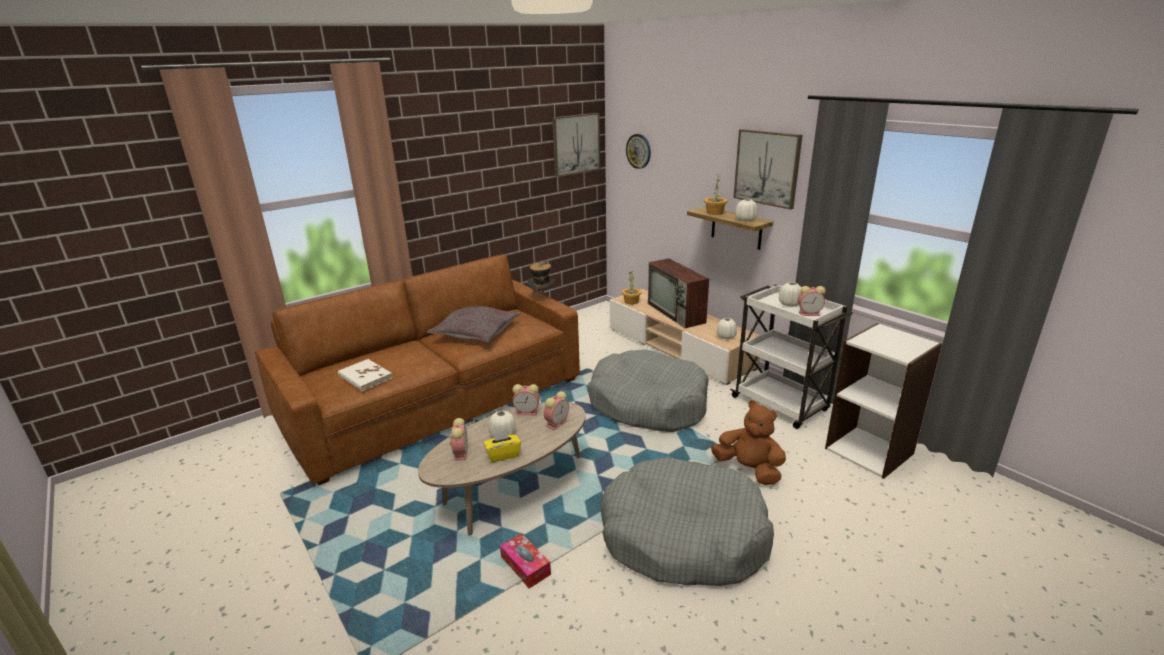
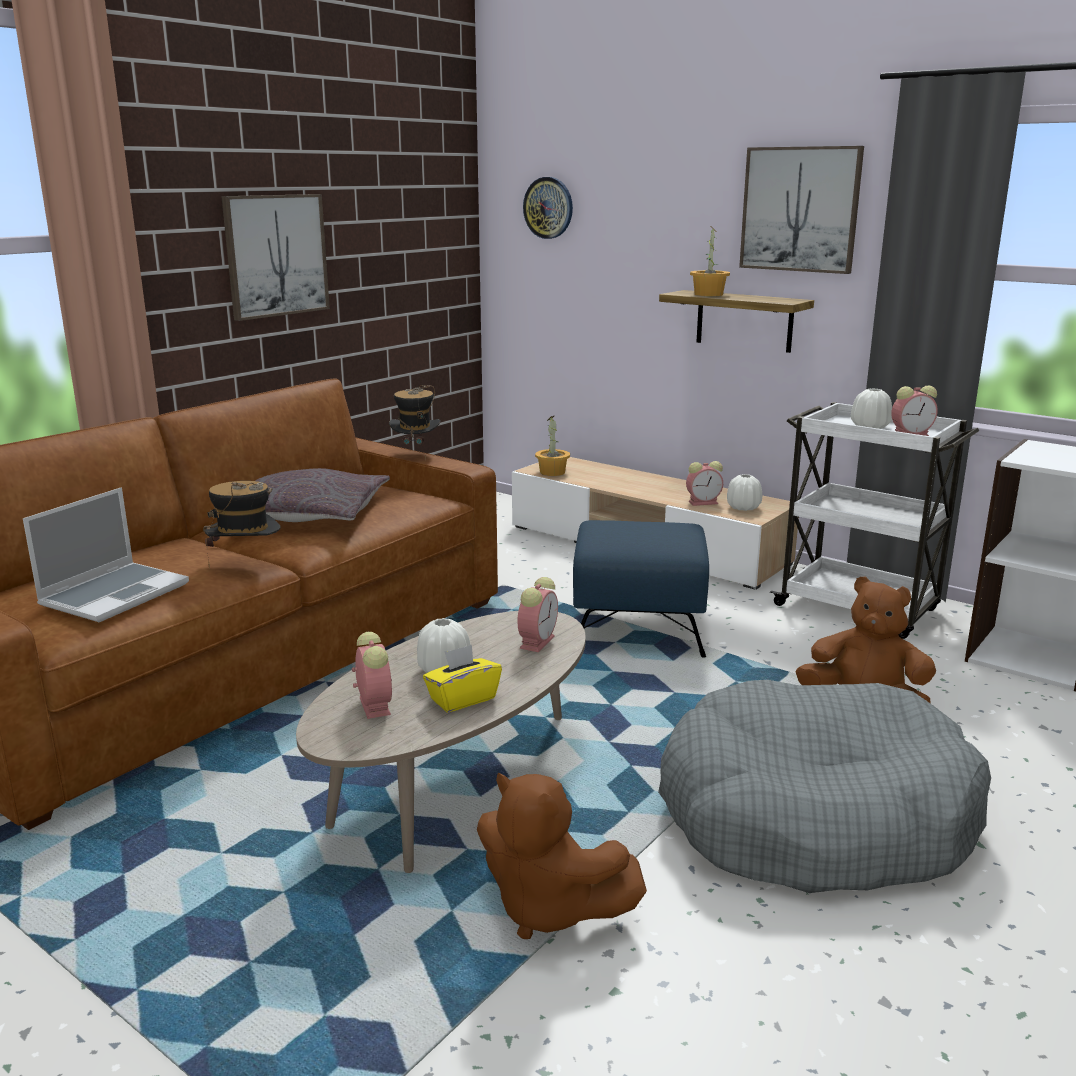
camera: 15 degrees left, 5 degrees down
(365, 377) = (115, 594): white book -> laptop
(431, 362) = (246, 563): none -> hat
(525, 566) = (549, 908): tissue box -> brown plush toy
(528, 412) = (471, 631): alarm clock -> alarm clock (704, 502)
(576, 144) = (434, 196): picture -> picture (276, 255)
(648, 404) = (639, 627): grey dog bed -> blue ottoman
(677, 313) = (641, 483): television -> none
(745, 220) = (769, 299): white vase -> none

